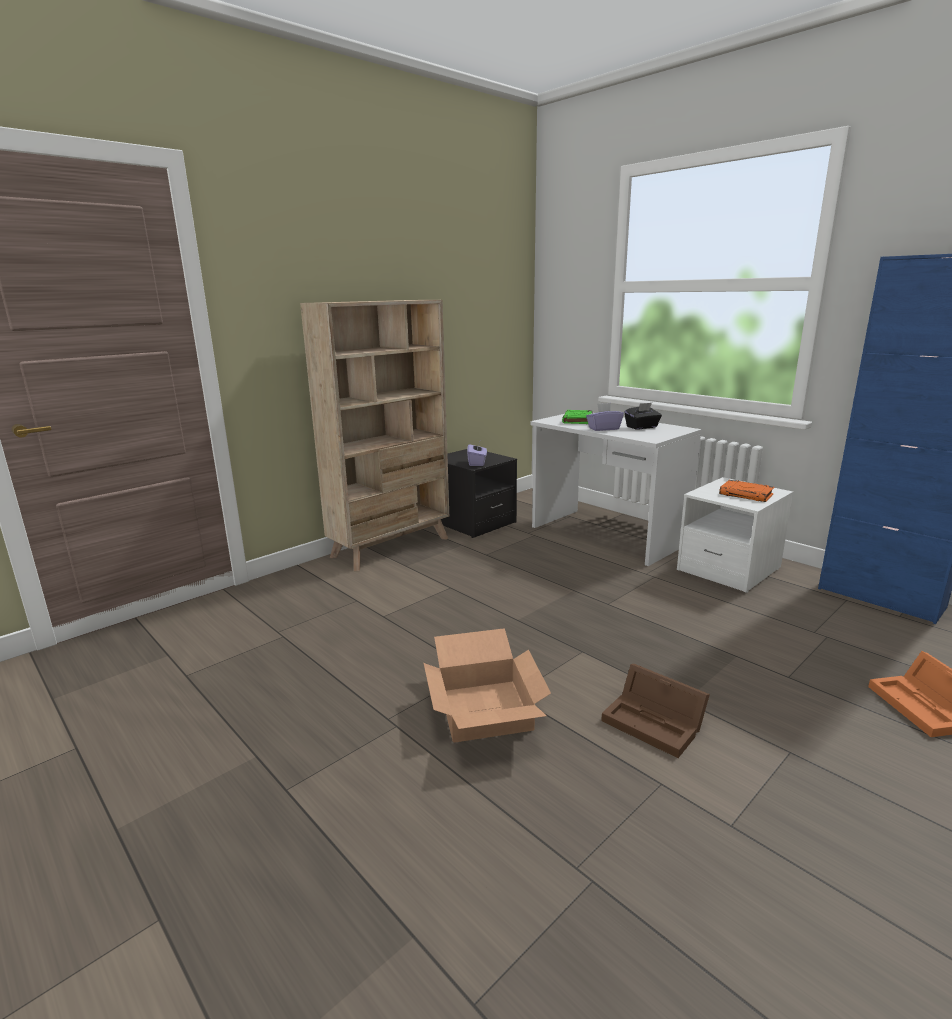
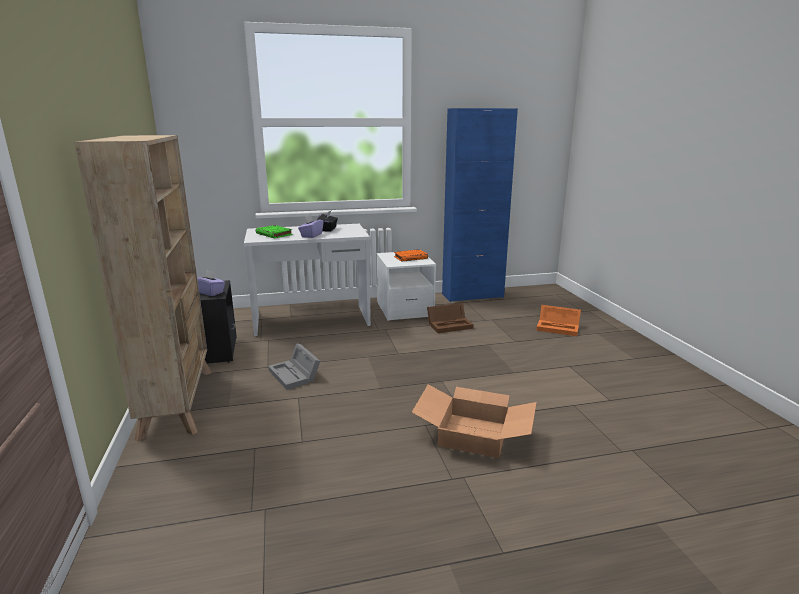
camera: 60 degrees left, 0 degrees up
(487, 571) = (295, 375): none -> grey storage box
(656, 723) = (527, 387): brown storage box -> brown storage box (450, 325)

